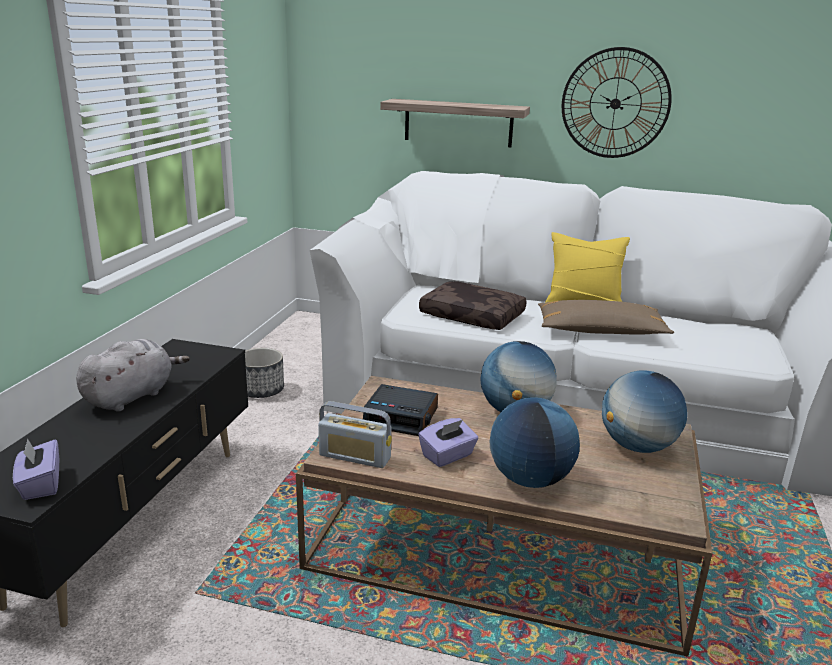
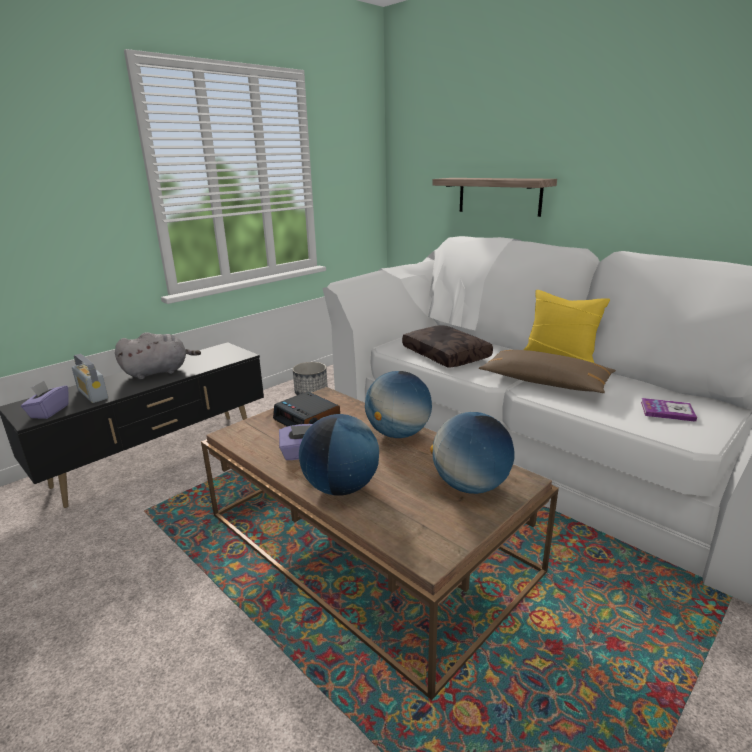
camera: 30 degrees right, 0 degrees up
(355, 456) = (241, 438): radio -> radio (92, 394)
(615, 103) = (635, 172): wall clock -> none
(721, 341) = (667, 411): none -> book

